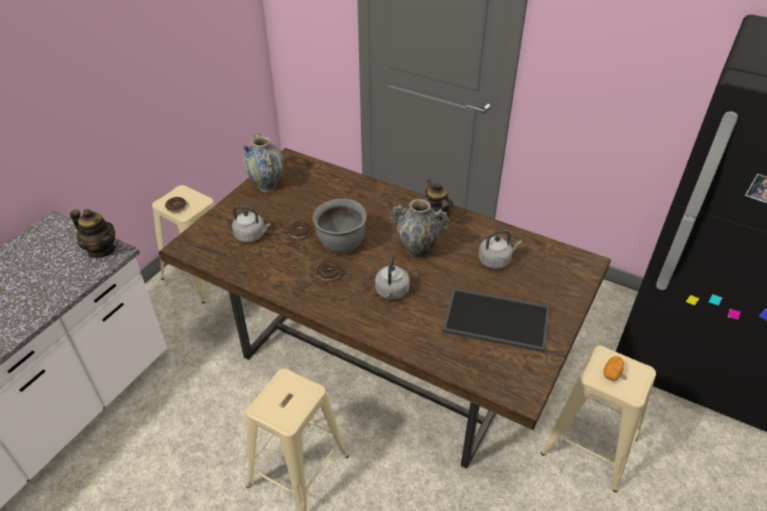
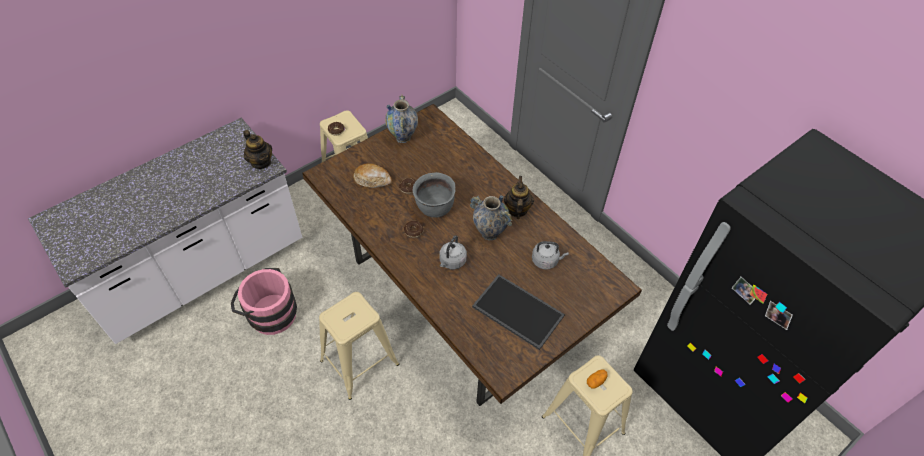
camera: 20 degrees right, 10 degrees up
(154, 452) = (269, 313): none -> pink bucket
(251, 236) = (372, 179): grey kettle -> bread

